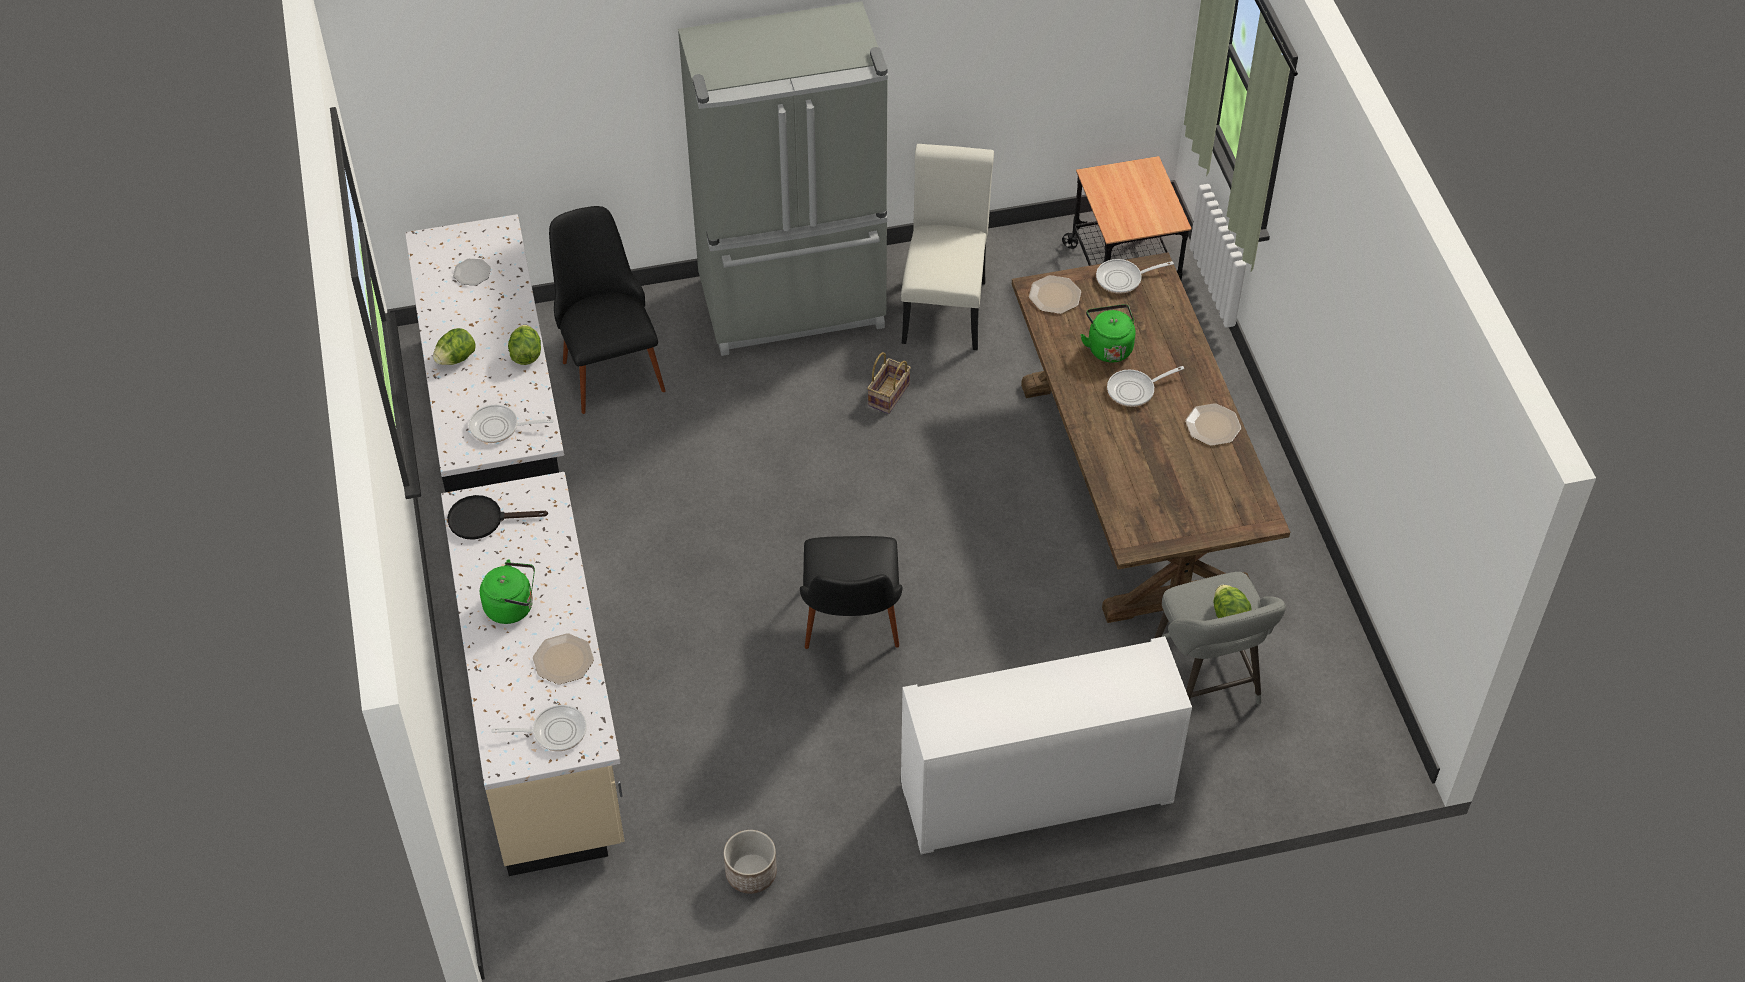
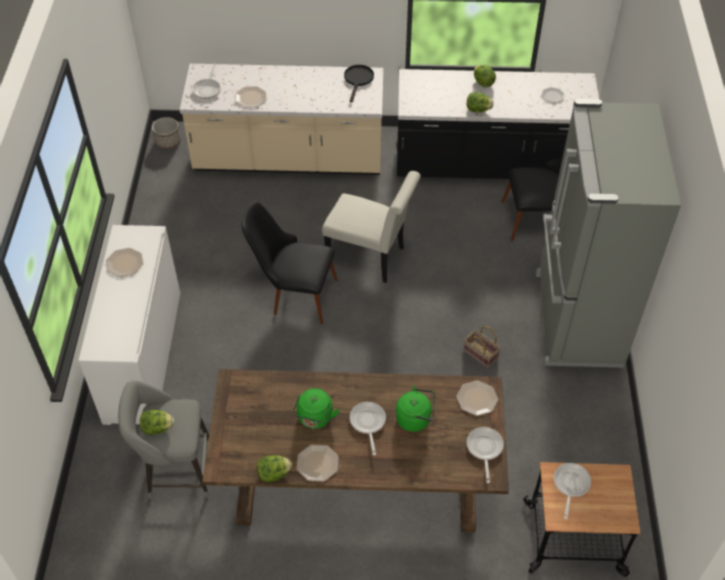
camera: 105 degrees right, 0 degrees up
(499, 427) = (423, 93): frying pan -> frying pan (570, 485)
(512, 607) = (294, 84): green kettle -> green kettle (315, 419)
(751, 873) = (157, 221): planter -> planter (168, 142)
(945, 306) = (560, 407): white chair -> white chair (370, 258)
(996, 714) = (124, 263): none -> plate
(1246, 464) = (273, 474): none -> lettuce

